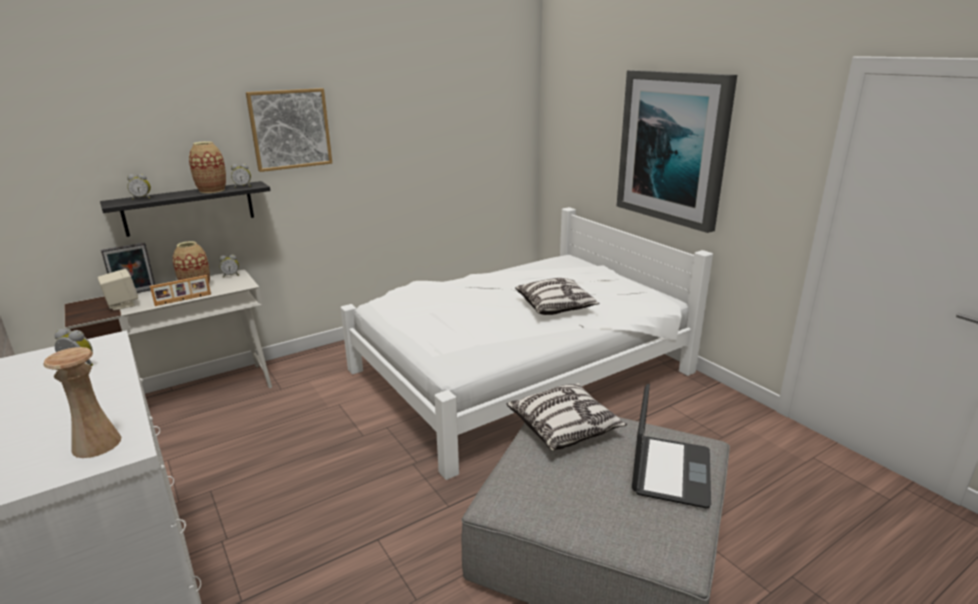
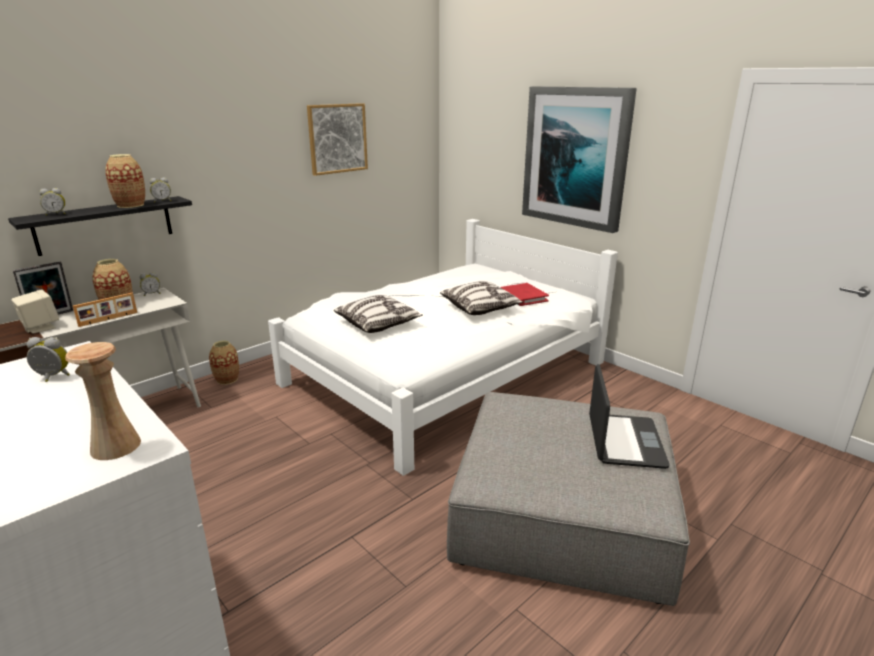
camera: 10 degrees left, 0 degrees up
(290, 129) = (206, 143): picture -> picture (337, 138)
(303, 361) = (227, 379): none -> vase
(564, 428) = (519, 413): pillow -> pillow (378, 324)
(606, 296) = (523, 297): none -> red book

